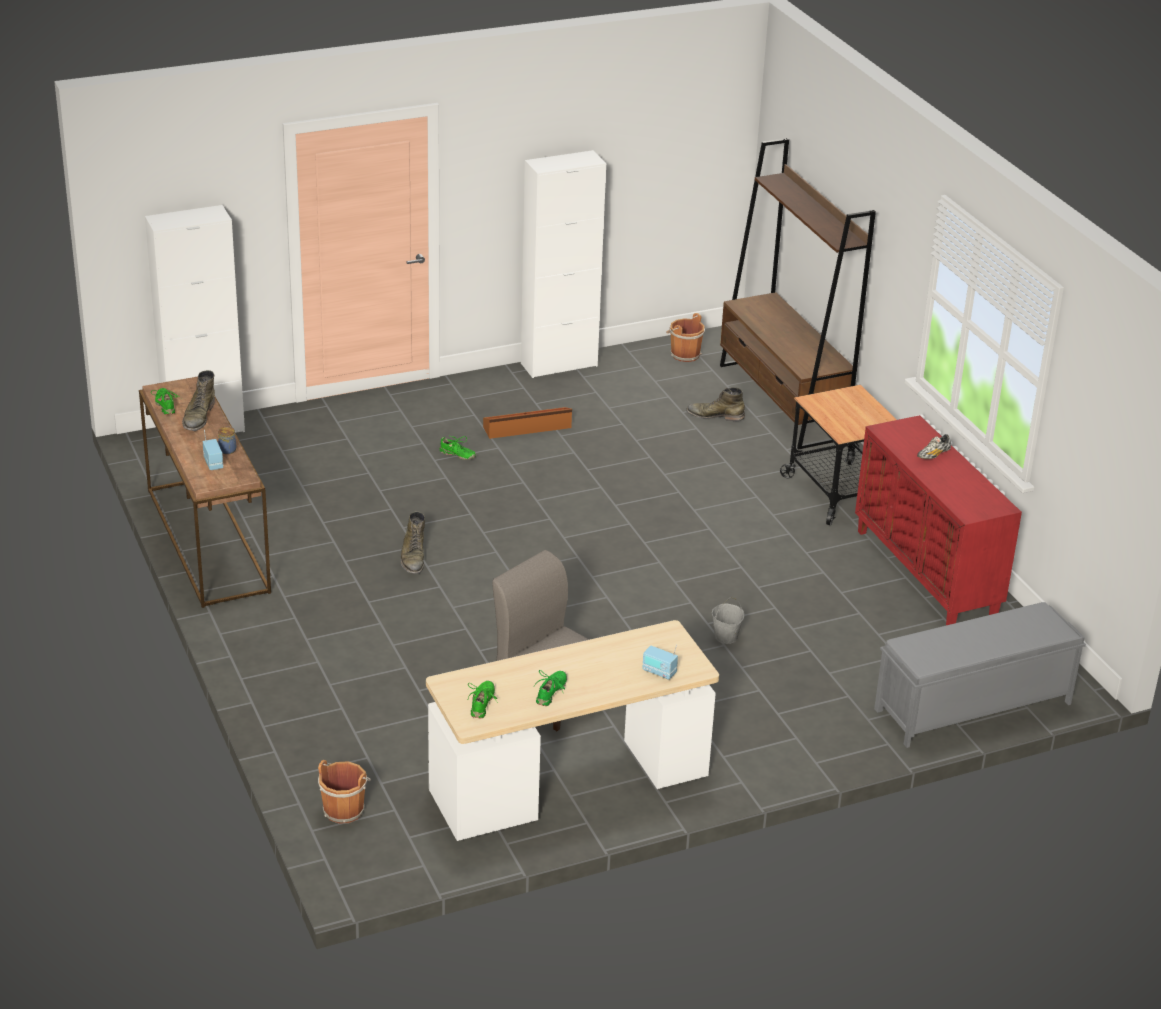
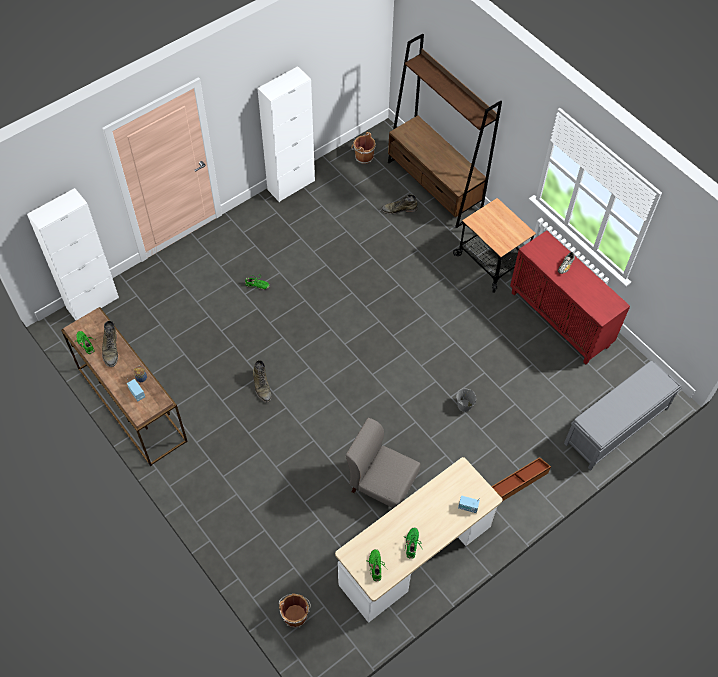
camera: 15 degrees left, 25 degrees up
(527, 428) = (291, 249): brown storage box -> brown storage box (519, 482)

